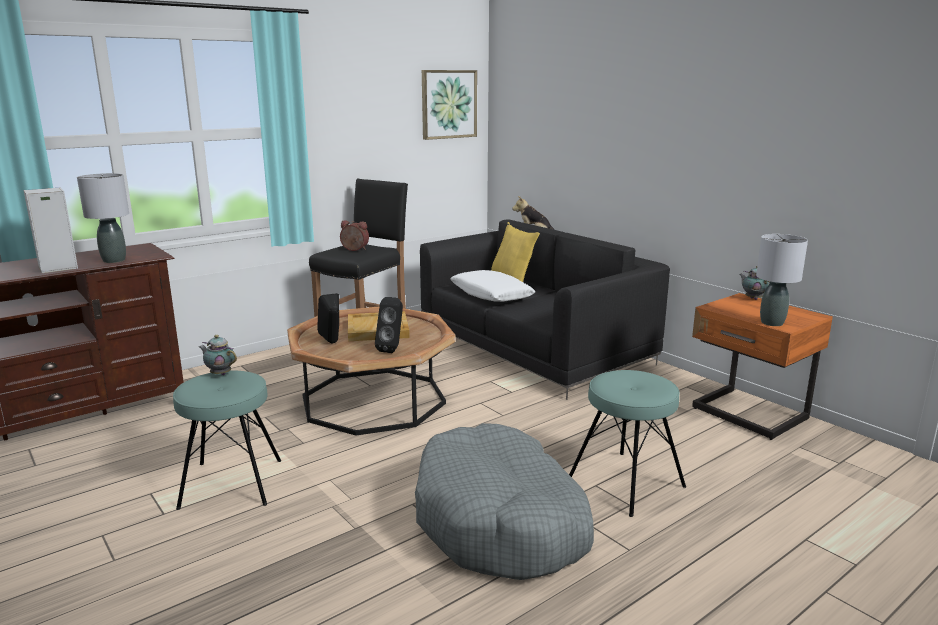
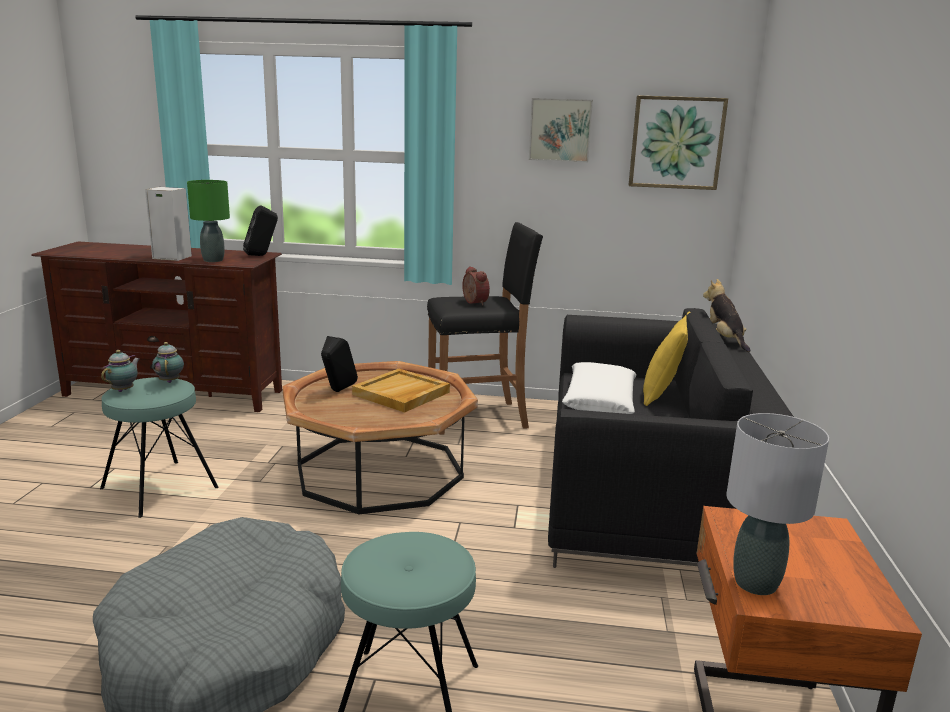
camera: 45 degrees right, 0 degrees up
(114, 260) = (213, 260): grey table lamp -> green table lamp
(373, 99) = (560, 130): none -> picture
(392, 349) = (363, 417): black speaker -> black speaker (261, 255)
(752, 298) = (842, 535): teapot -> teapot (124, 390)

